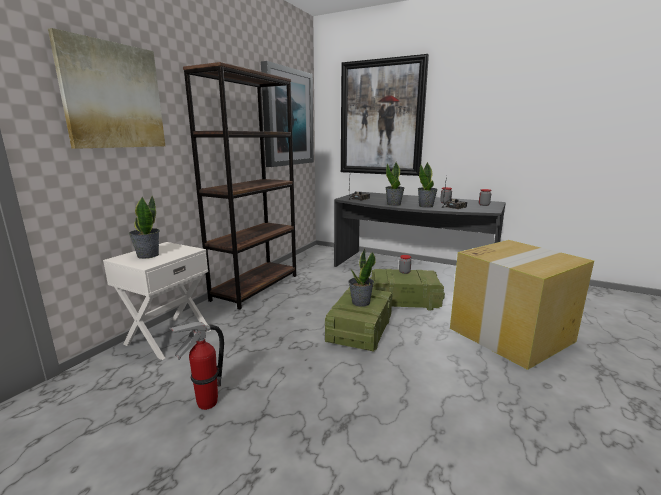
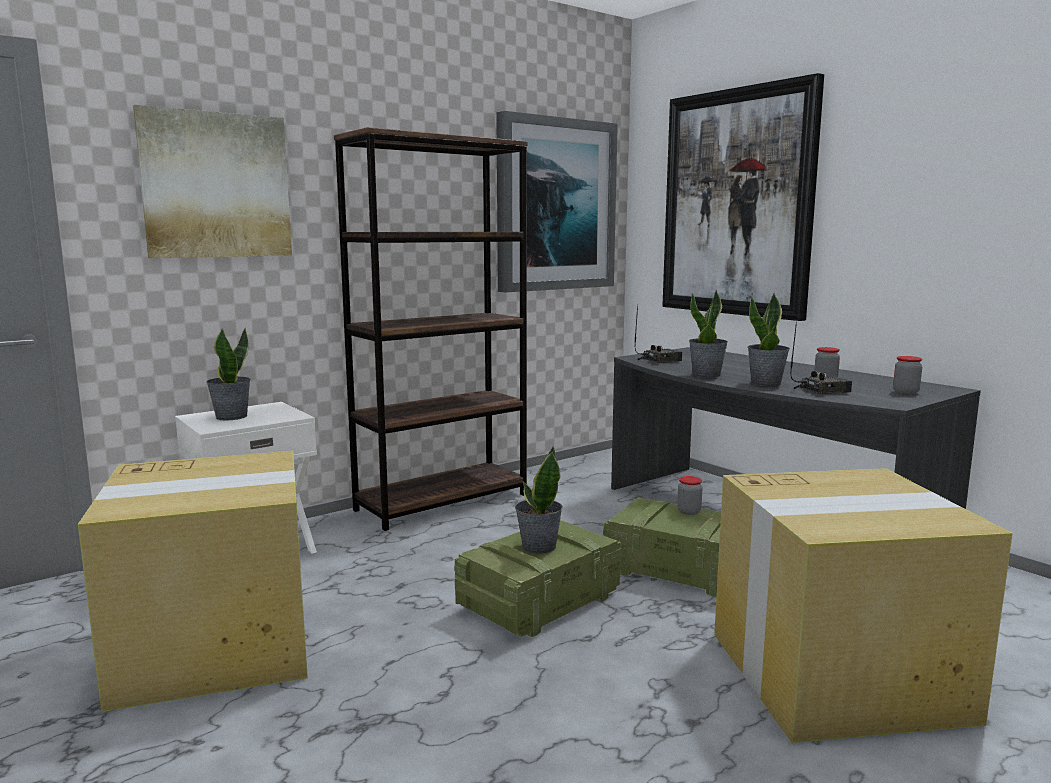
camera: 25 degrees right, 5 degrees down
(206, 403) = (218, 645): fire extinguisher -> cardboard box

